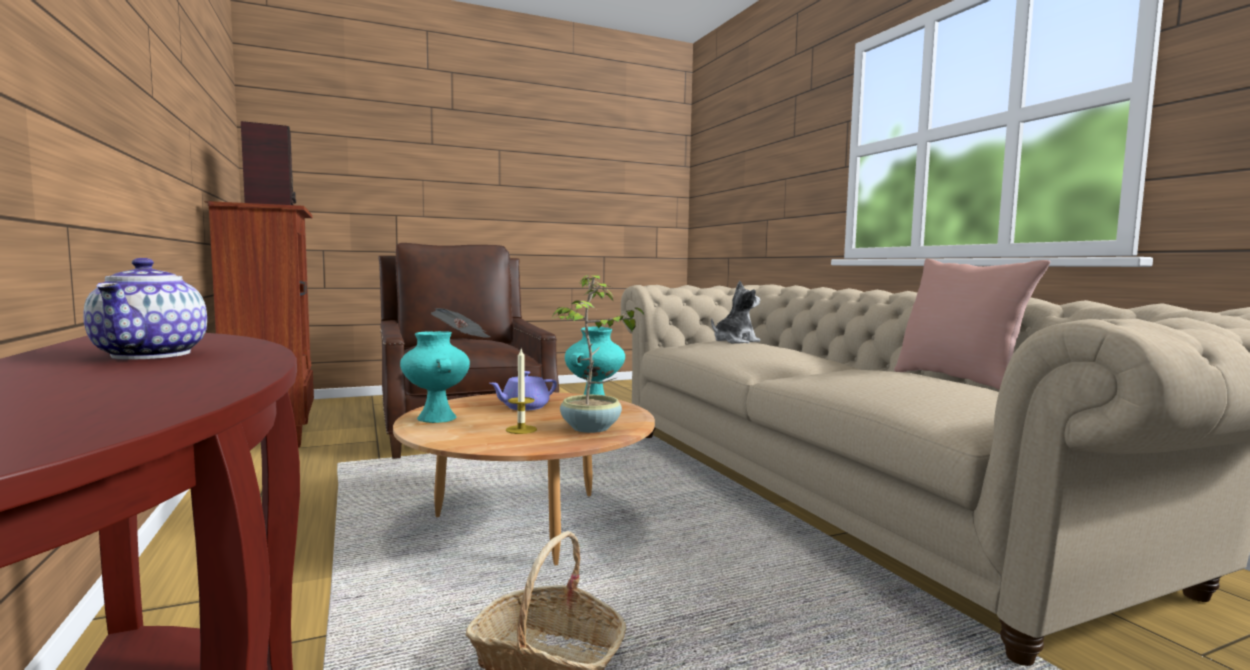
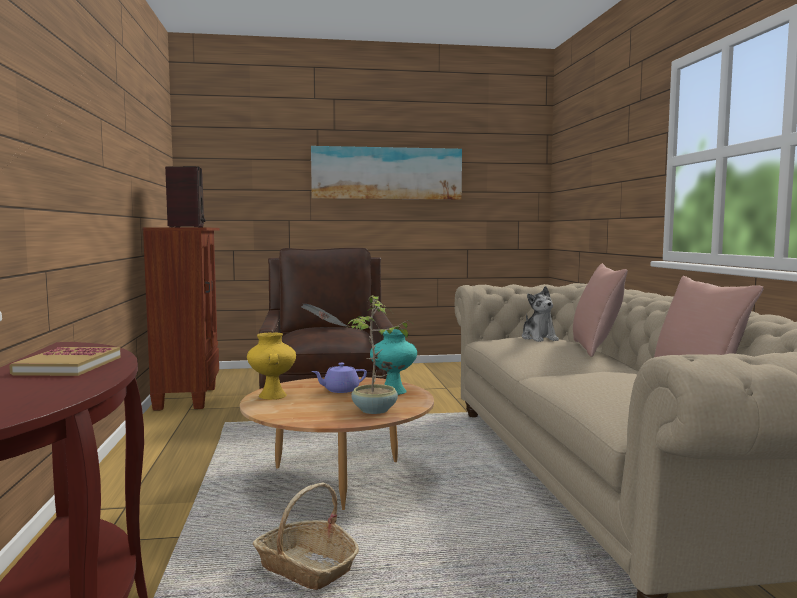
camera: 15 degrees right, 0 degrees up
(153, 355) = (68, 365): teapot -> book
(435, 418) = (272, 396): turquoise vase -> yellow vase
(515, 165) = (387, 173): none -> picture
(521, 429) = (324, 408): candle -> none
(735, 341) = (539, 338): plush toy -> plush toy turned 90 degrees clockwise
(805, 350) = (595, 349): none -> pink pillow

